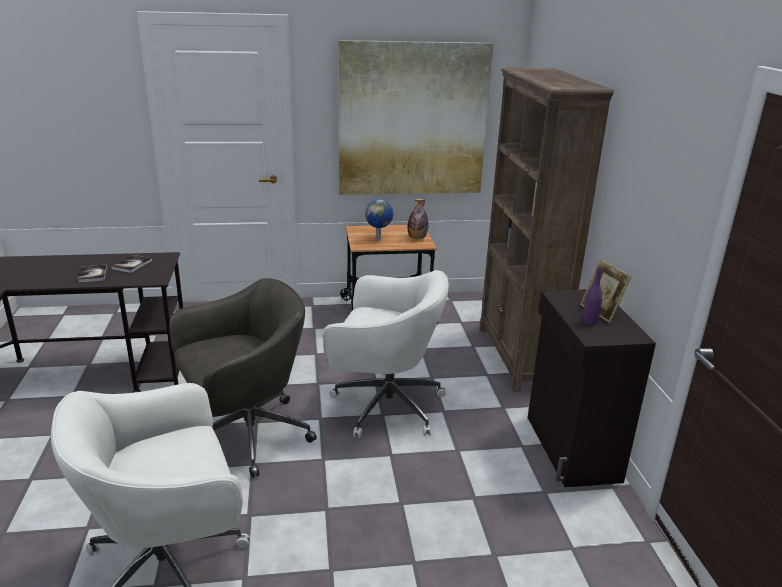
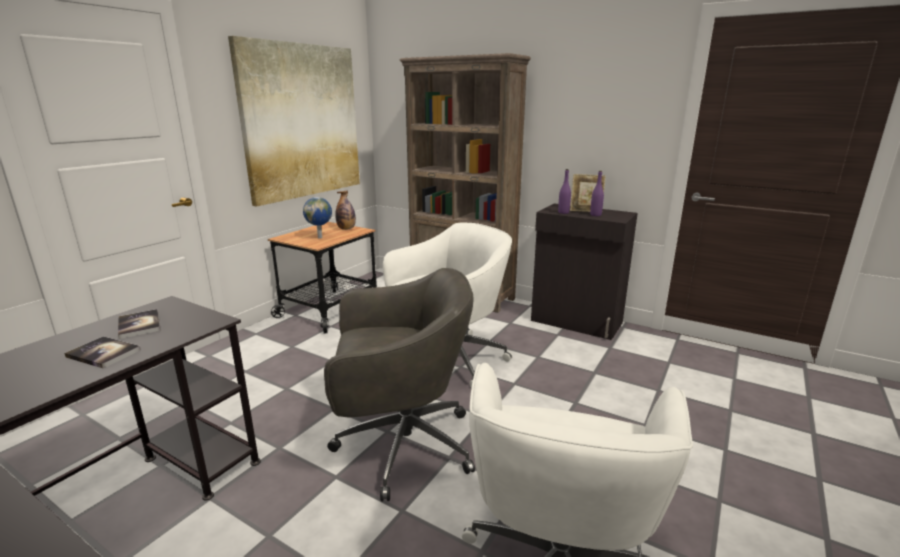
camera: 50 degrees left, 5 degrees down
(246, 436) = (401, 445): grey office chair -> grey office chair turned 75 degrees clockwise
(565, 303) = (563, 212): none -> purple bottle

